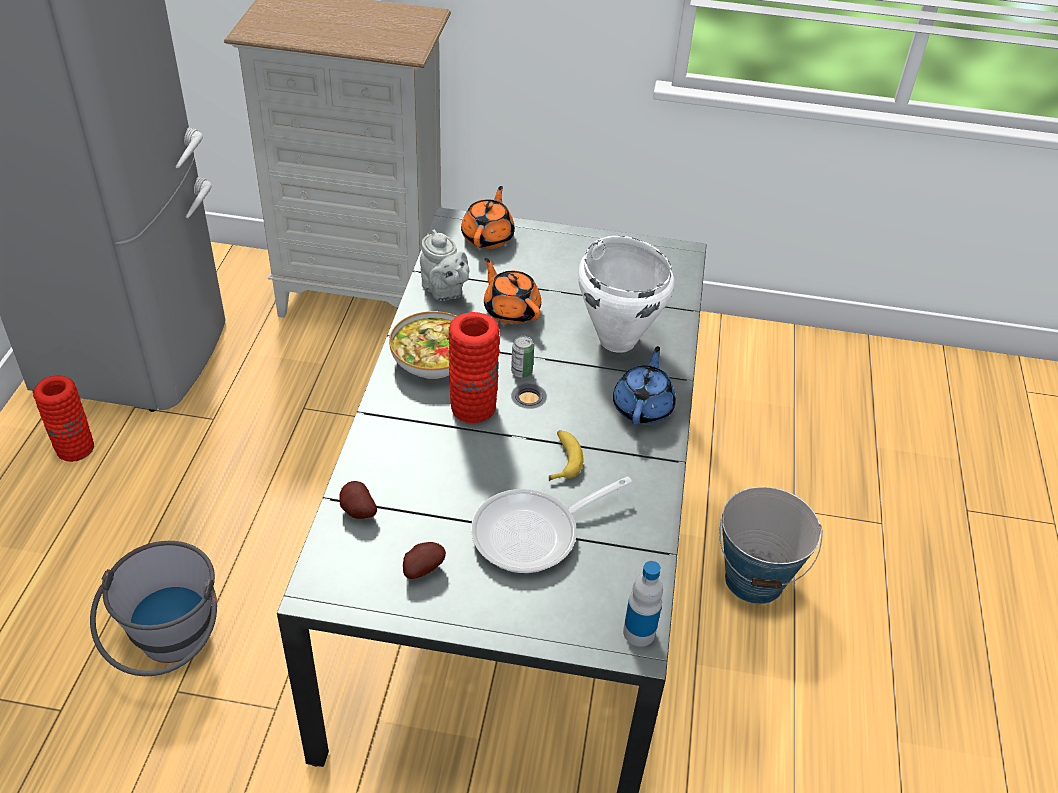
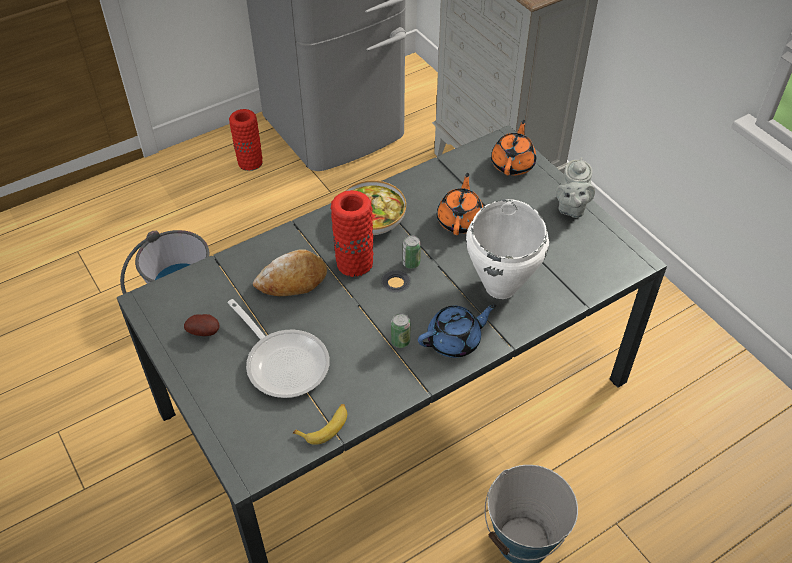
camera: 50 degrees right, 5 degrees up
(357, 511) = (217, 275): potato -> none
(439, 462) = (292, 281): none -> bread
(444, 291) = (436, 182): grey teapot -> grey teapot (571, 208)
(488, 237) = (513, 164): orange teapot -> orange teapot turned 45 degrees counterclockwise
(534, 534) = (284, 362): frying pan -> frying pan turned 150 degrees counterclockwise
(563, 459) = (360, 333): banana -> banana (325, 426)
(603, 440) = (400, 341): none -> can
(639, 632) = (258, 466): bottle -> none

